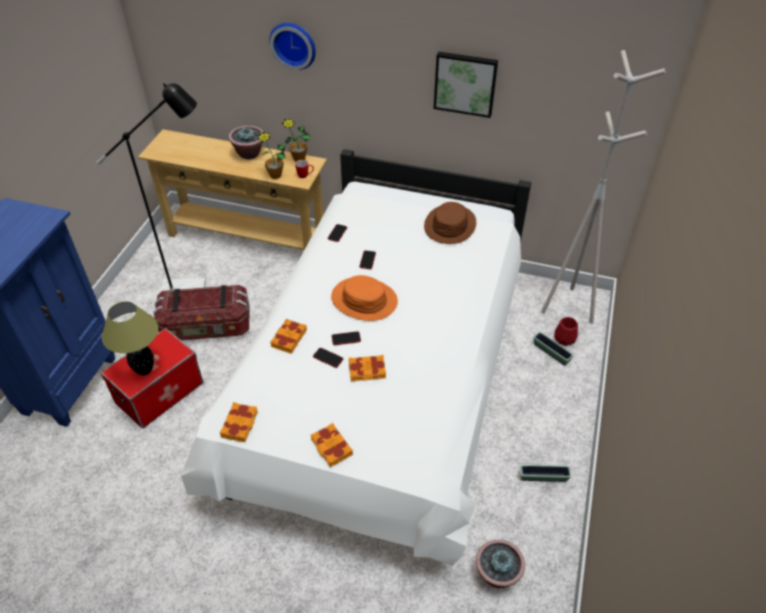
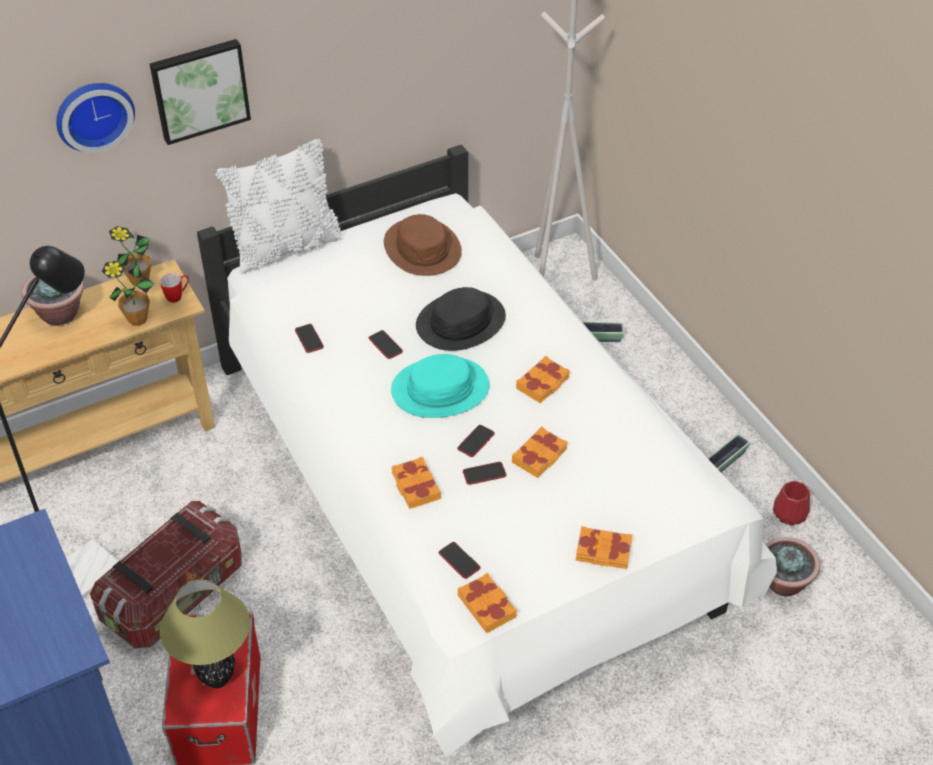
camera: 45 degrees left, 0 degrees up
(258, 391) = (459, 561): none -> phone
(364, 300) = (440, 389): orange hat -> turquoise hat
(387, 185) = (286, 247): none -> white pillow
(419, 274) = (461, 322): none -> black hat
(420, 335) = (543, 383): none -> orange book
(465, 83) = (353, 56): picture -> picture (199, 89)
(564, 339) = (588, 315): red vase -> red vase (788, 515)

